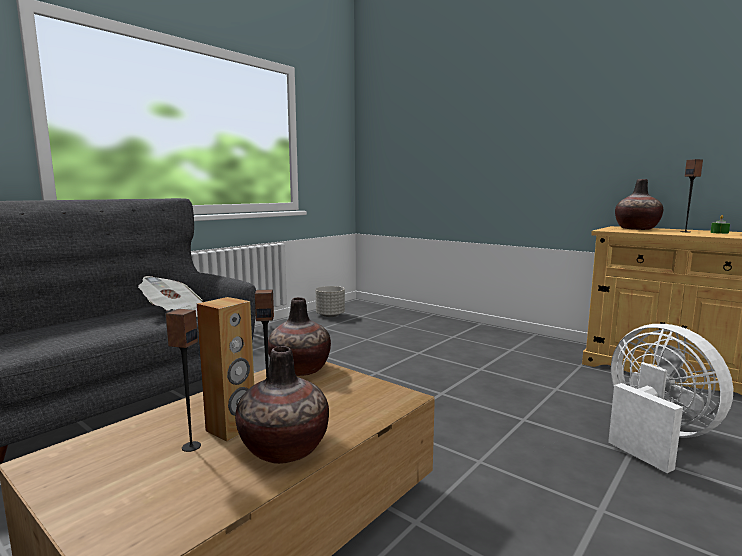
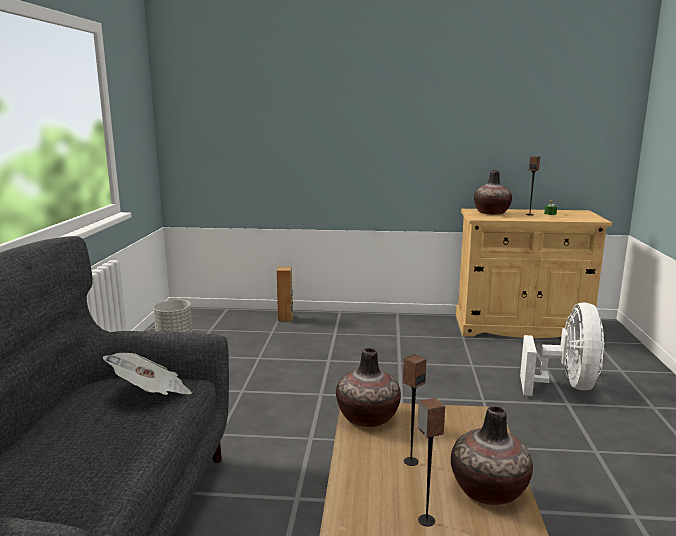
camera: 35 degrees left, 5 degrees up
(231, 428) = (423, 492): brown speaker -> brown speaker (285, 318)
(654, 436) = (566, 386): white fan -> white fan turned 75 degrees clockwise

